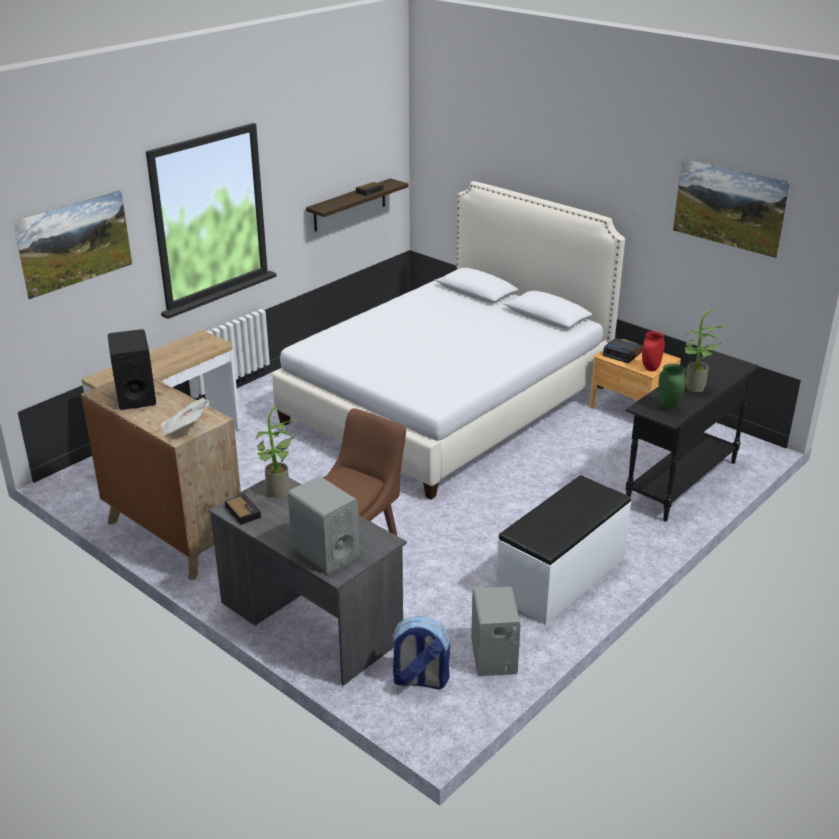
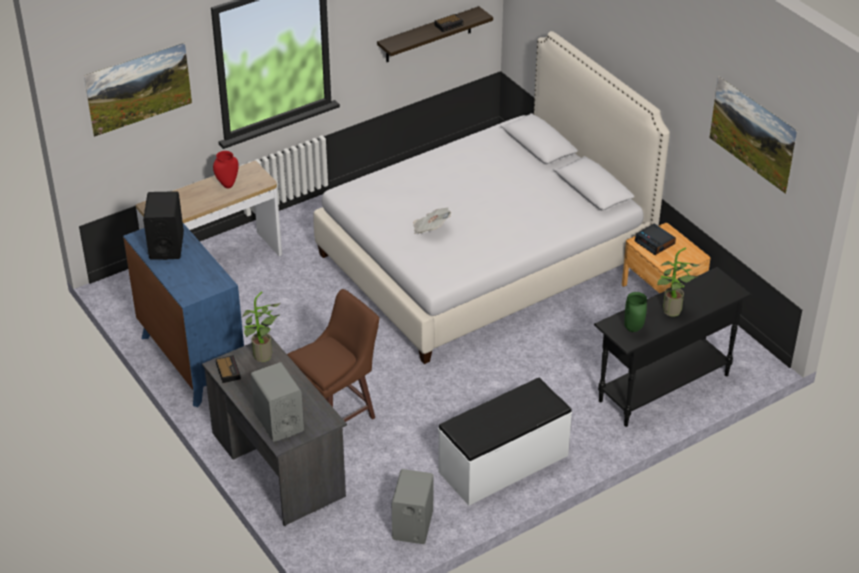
camera: 15 degrees right, 10 degrees up
(173, 535) = (192, 360): brown dresser -> blue dresser
(185, 428) = (196, 288): newspaper -> newspaper (430, 229)
(419, 680) = (345, 533): backpack -> none
(651, 369) = (673, 266): red vase -> red vase (227, 185)

